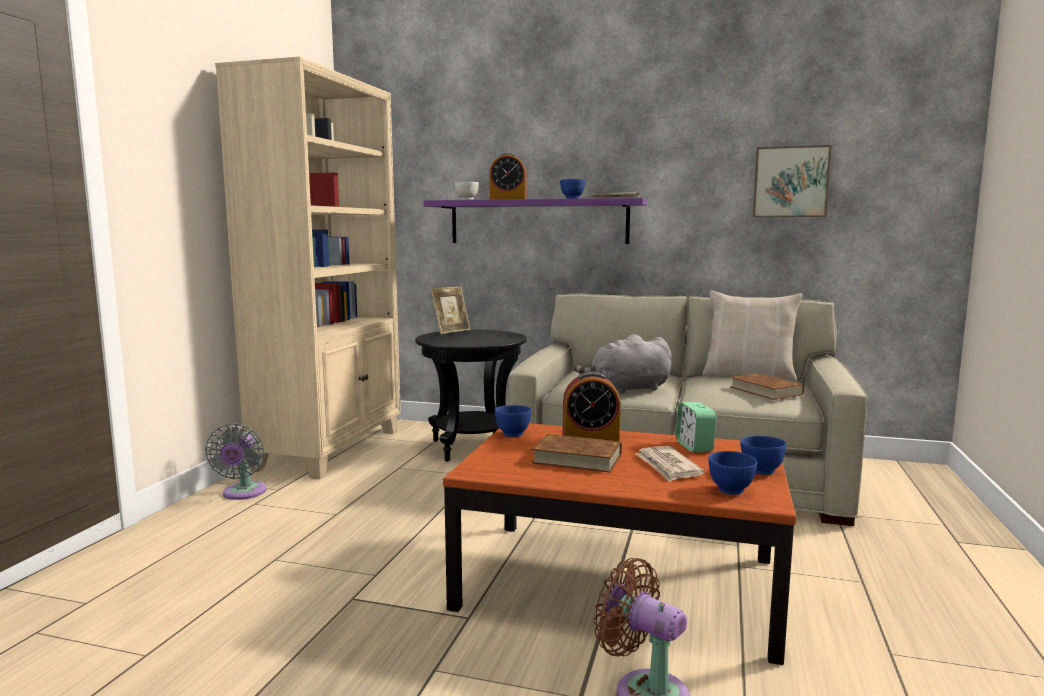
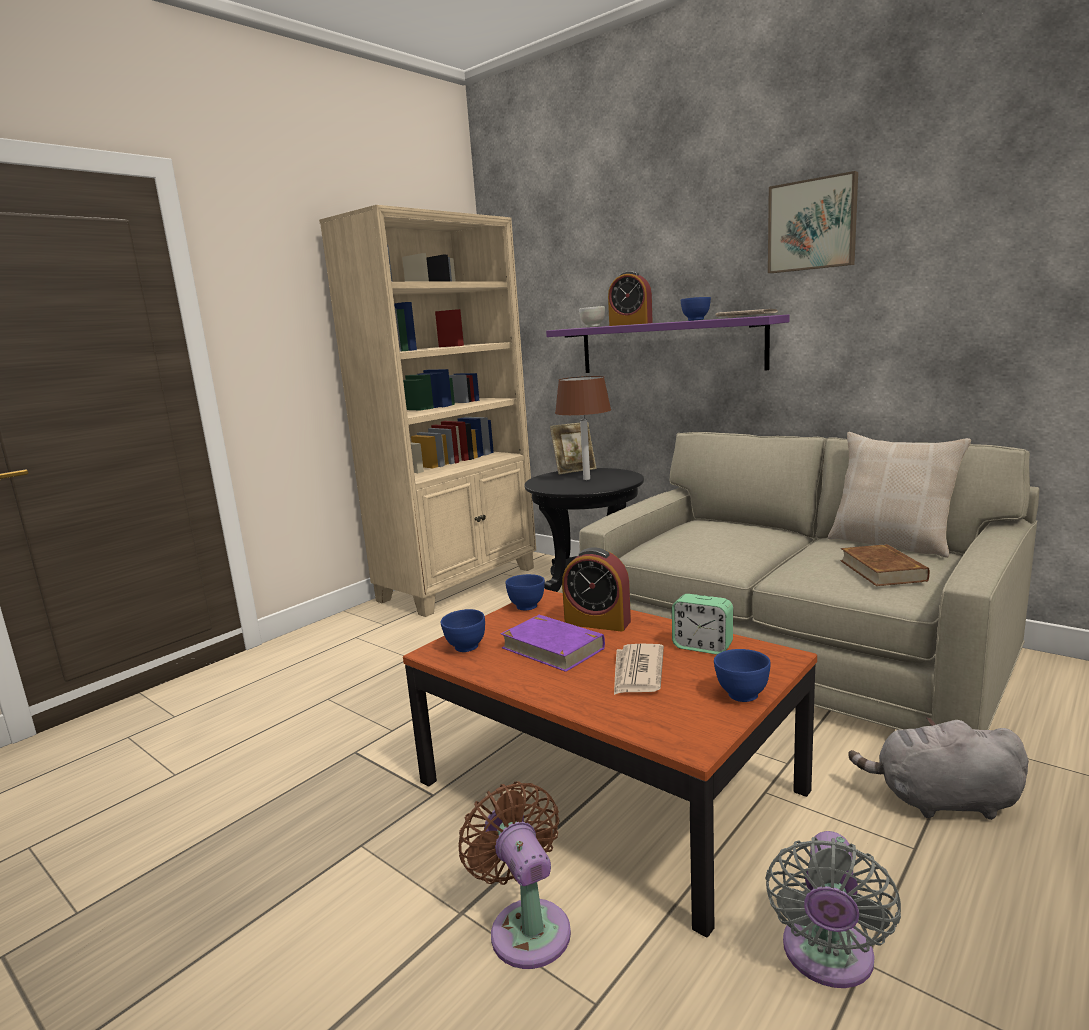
camera: 25 degrees right, 5 degrees up
(242, 493) = (354, 625): grey fan -> grey fan (827, 959)
(473, 337) = (586, 479): none -> brown table lamp
(577, 459) = (552, 648): brown book -> purple book
(627, 389) = (710, 554): grey plush toy -> grey plush toy (941, 801)
(694, 447) = (702, 647): alarm clock -> alarm clock turned 75 degrees counterclockwise
(730, 491) = (669, 719): blue bowl -> blue bowl (465, 647)
(790, 182) = (981, 280): picture -> picture (812, 225)

